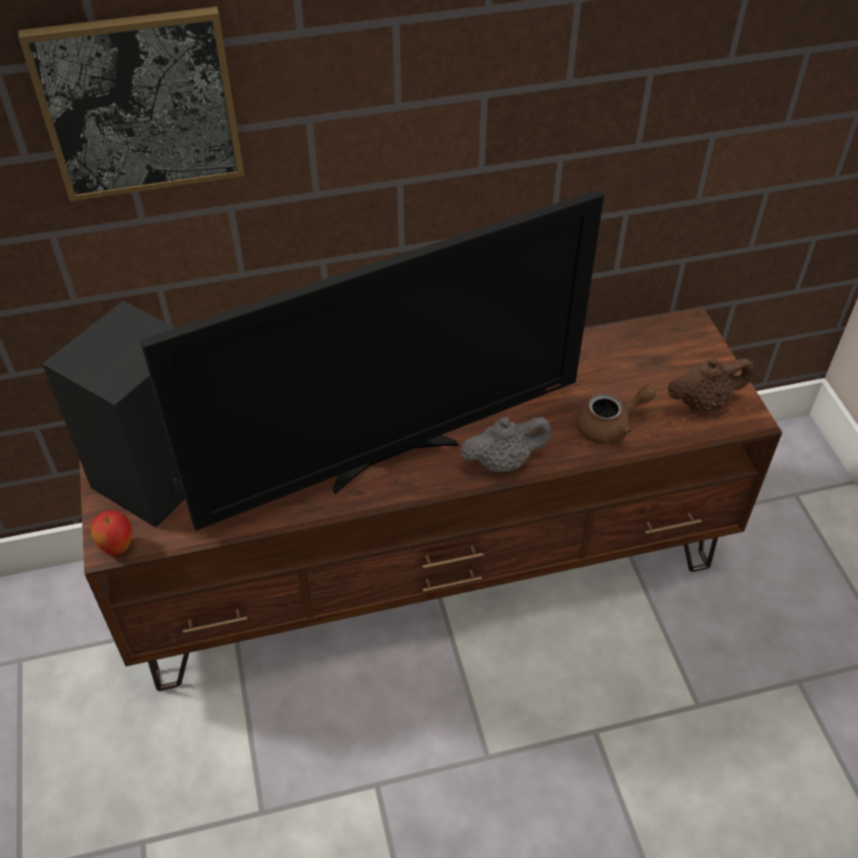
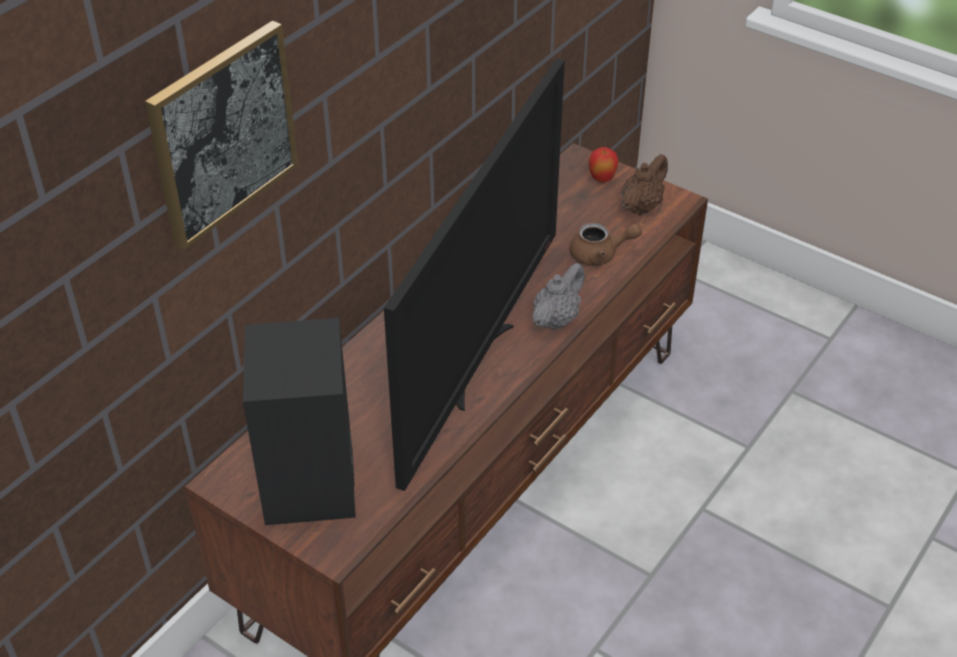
camera: 40 degrees left, 5 degrees down
(118, 547) = (343, 549): apple -> apple (602, 179)
(611, 426) = (600, 254): brown teapot -> brown teapot turned 60 degrees clockwise

